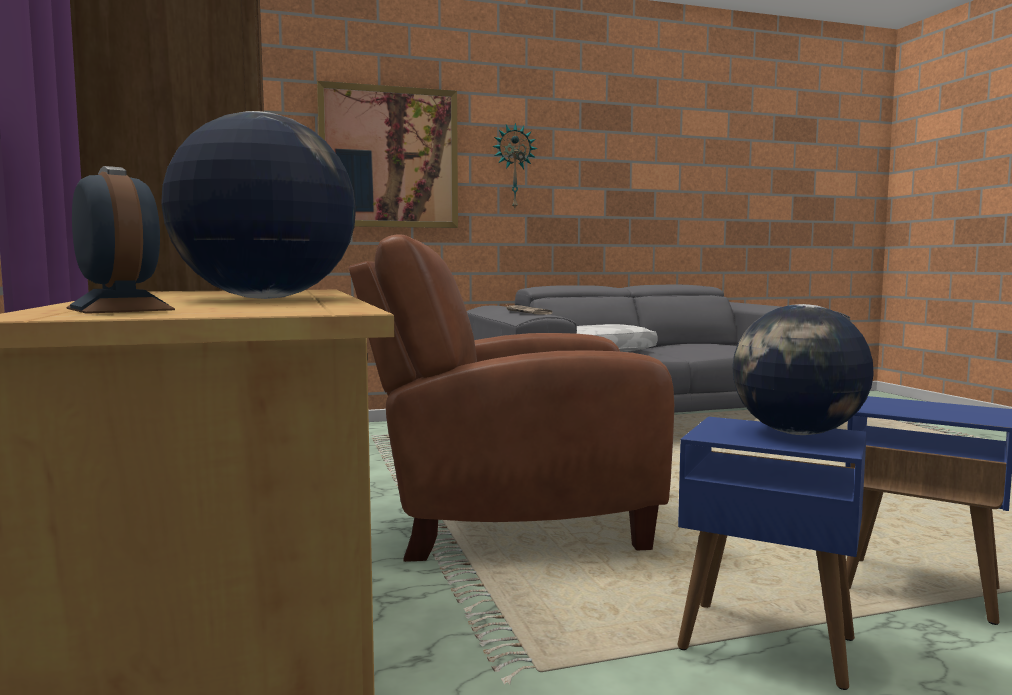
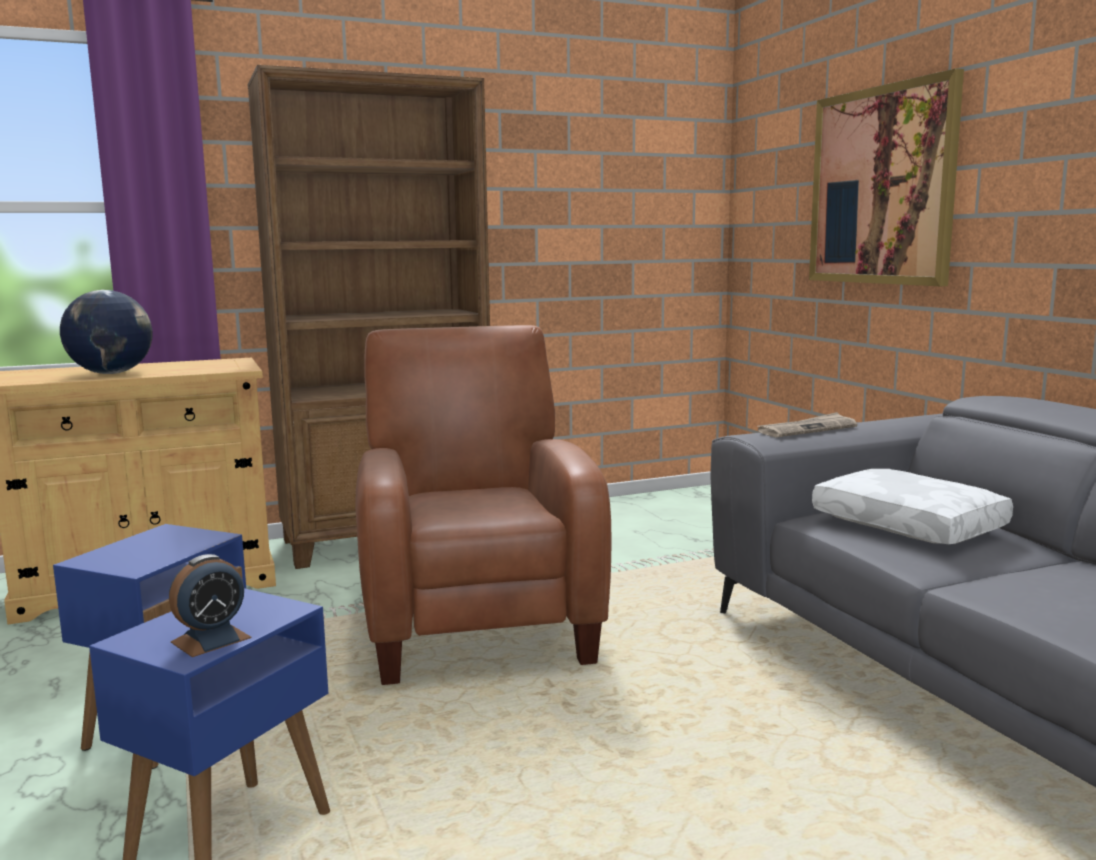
camera: 85 degrees right, 5 degrees up
(119, 309) = (39, 372): alarm clock -> alarm clock (211, 640)
(513, 167) = (1038, 179): wall clock -> none
(798, 433) = (146, 554): globe -> none

